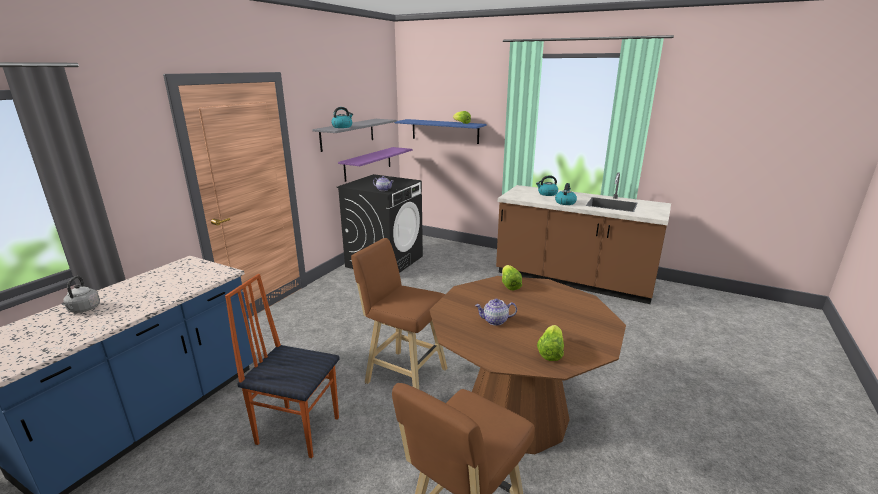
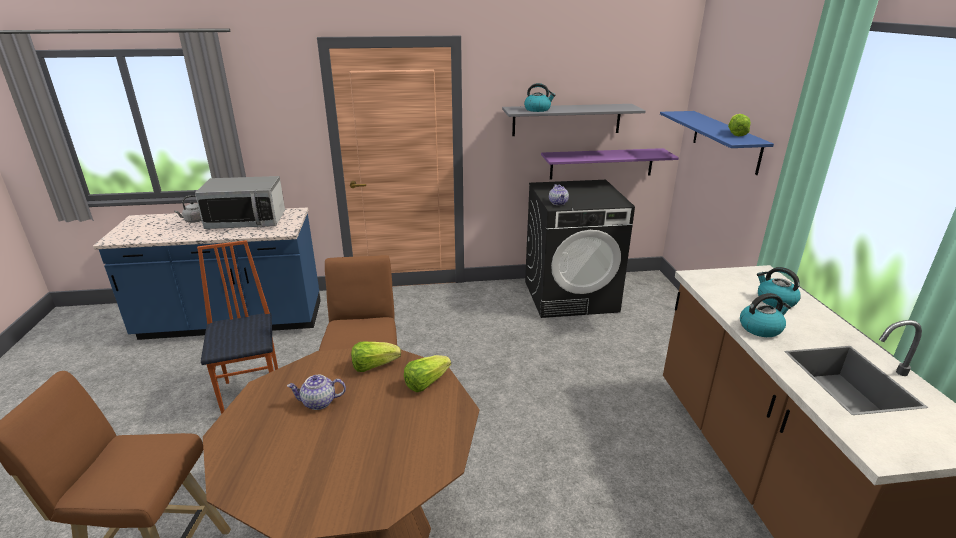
camera: 55 degrees right, 5 degrees up
(157, 284) = (247, 221): none -> microwave
(495, 321) = (318, 402): teapot -> teapot turned 60 degrees counterclockwise
(550, 352) = (264, 470): lettuce -> lettuce (374, 366)

